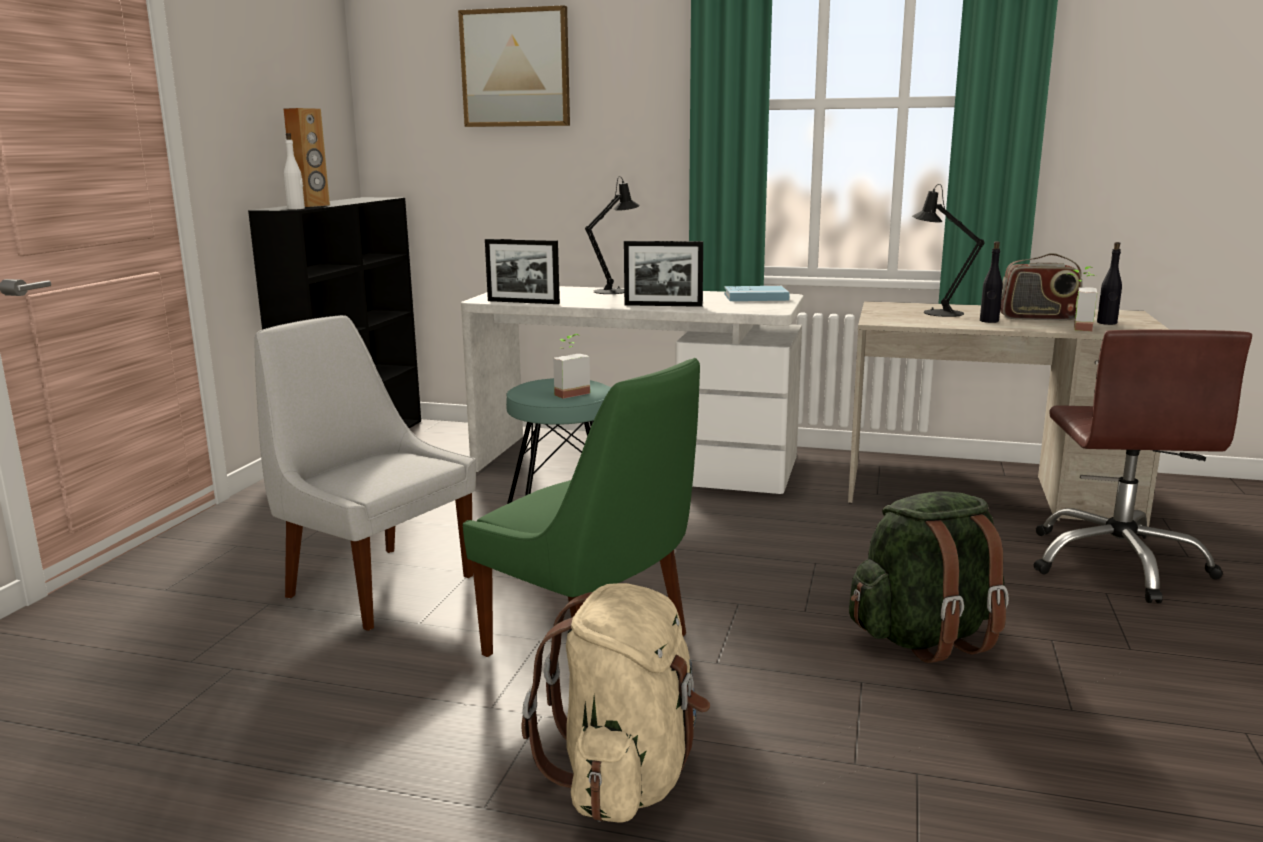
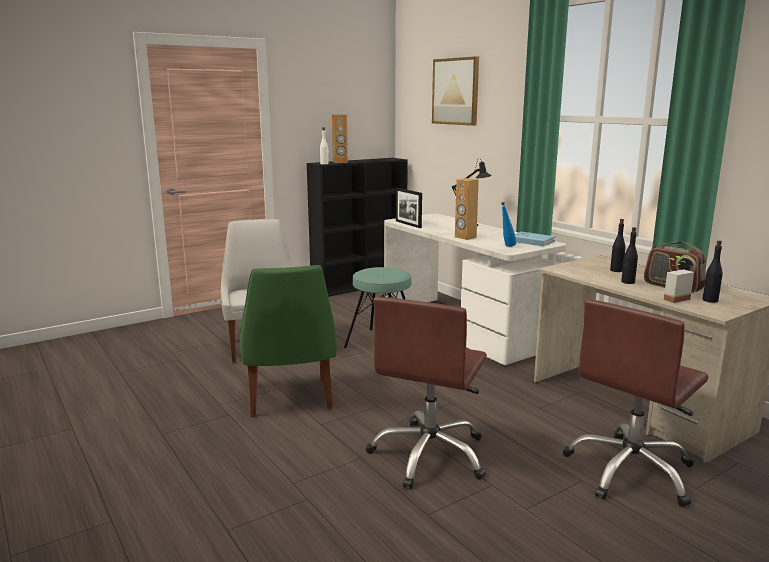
camera: 40 degrees right, 0 degrees up
(568, 393) = (378, 276): potted plant -> none
(625, 776) = (214, 446): beige backpack -> none
(663, 305) = (465, 237): picture frame -> brown speaker
(753, 307) = (506, 246): none -> blue bottle
(926, 637) = (430, 455): green backpack -> brown office chair
(937, 312) = (616, 270): black table lamp -> black bottle

